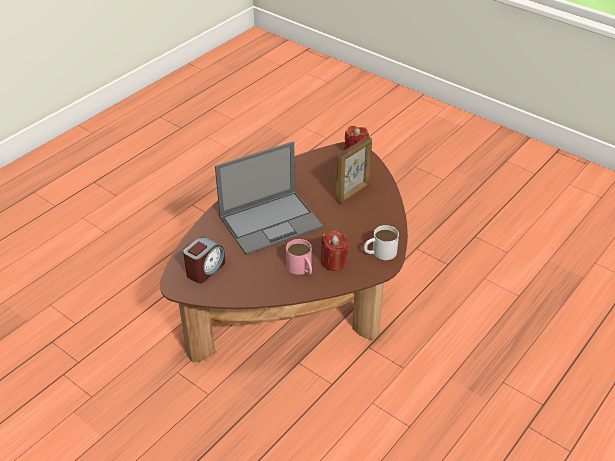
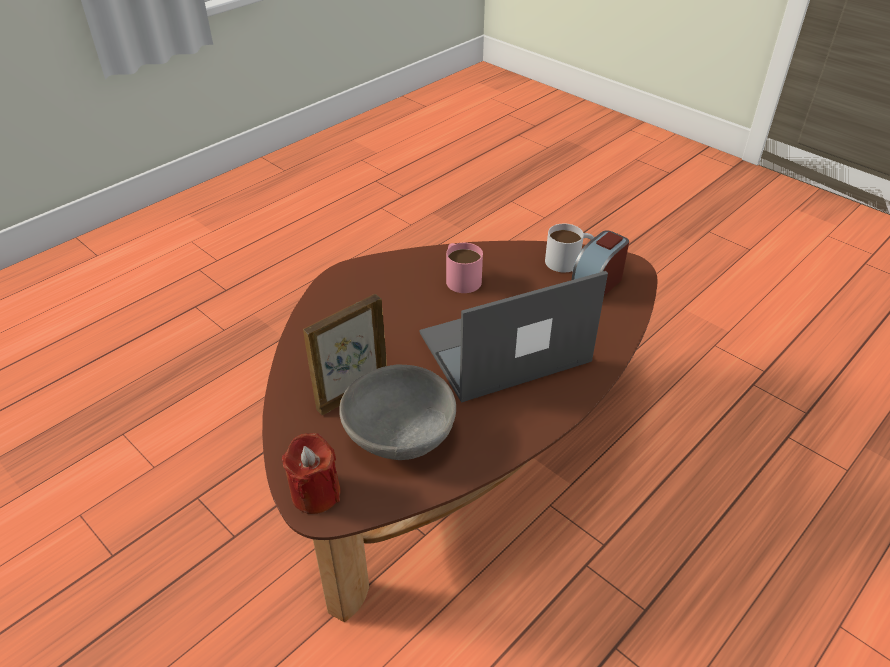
camera: 175 degrees left, 0 degrees up
(322, 177) = (400, 435): none -> grey bowl
(333, 262) = (413, 283): red candle -> none
(379, 252) = (343, 292): white mug -> white mug (569, 260)

